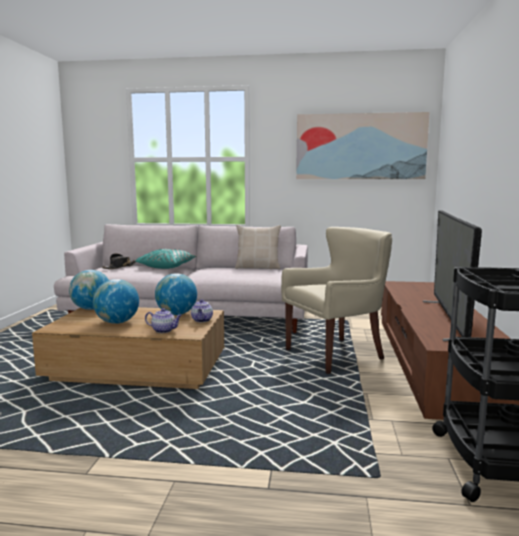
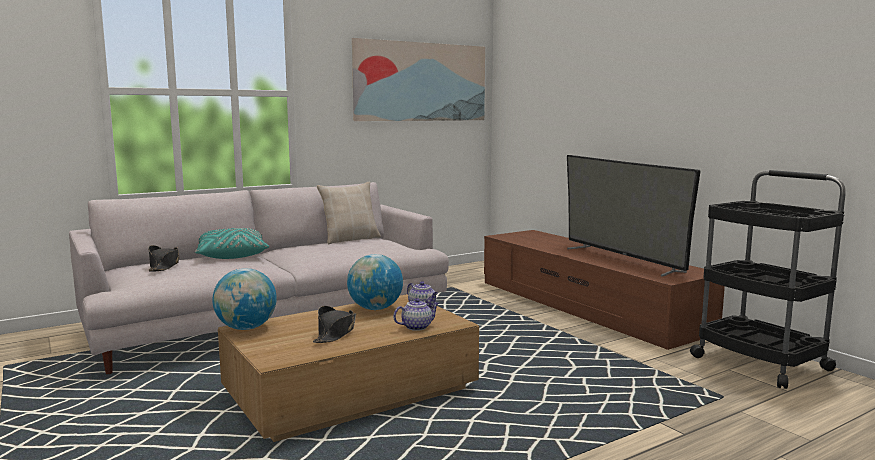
camera: 40 degrees left, 0 degrees up
(117, 322) = (335, 333): globe -> black hat
(336, 354) = (511, 321): beige armchair -> none

